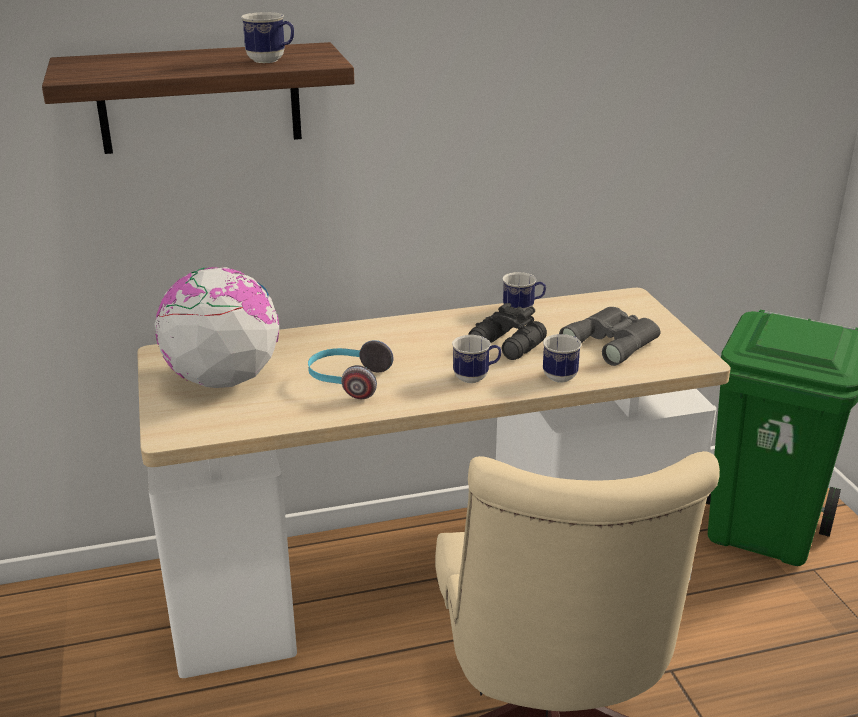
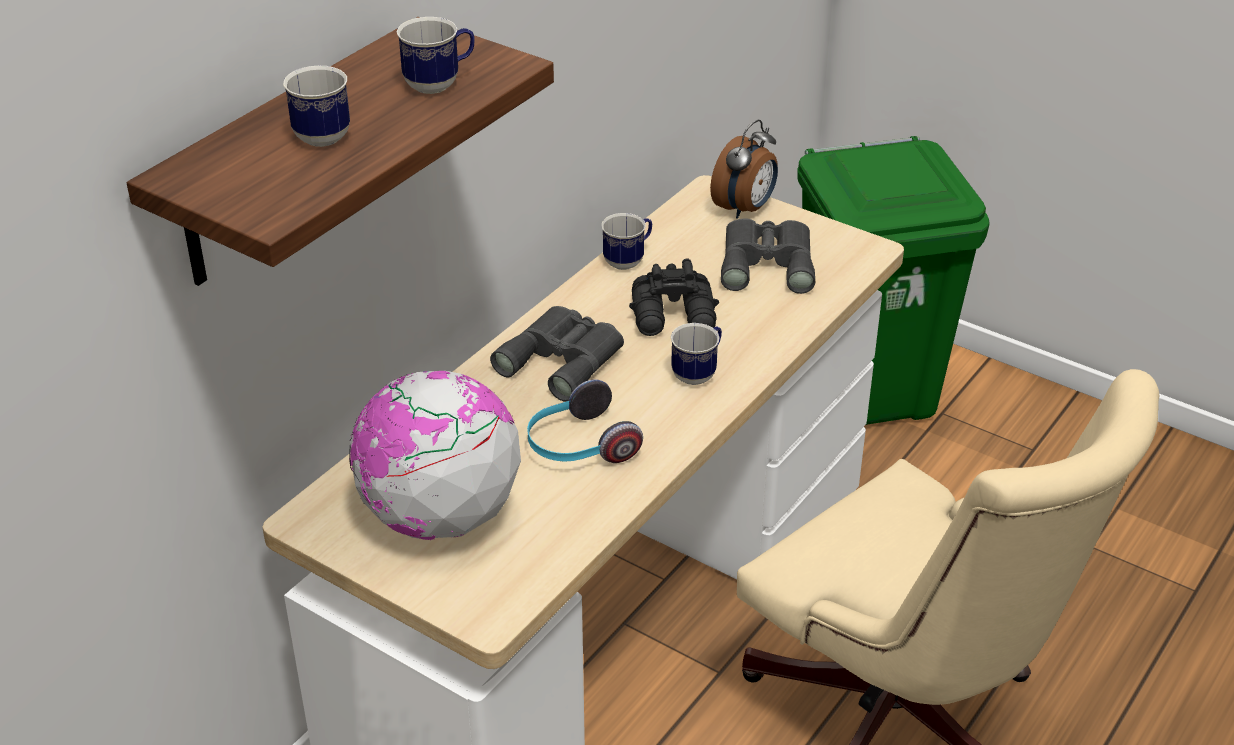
camera: 40 degrees left, 10 degrees up
(408, 340) = (564, 359): none -> grey binoculars
(562, 375) = (773, 328): mug -> mug (323, 133)
(642, 312) = (745, 209): none -> alarm clock

